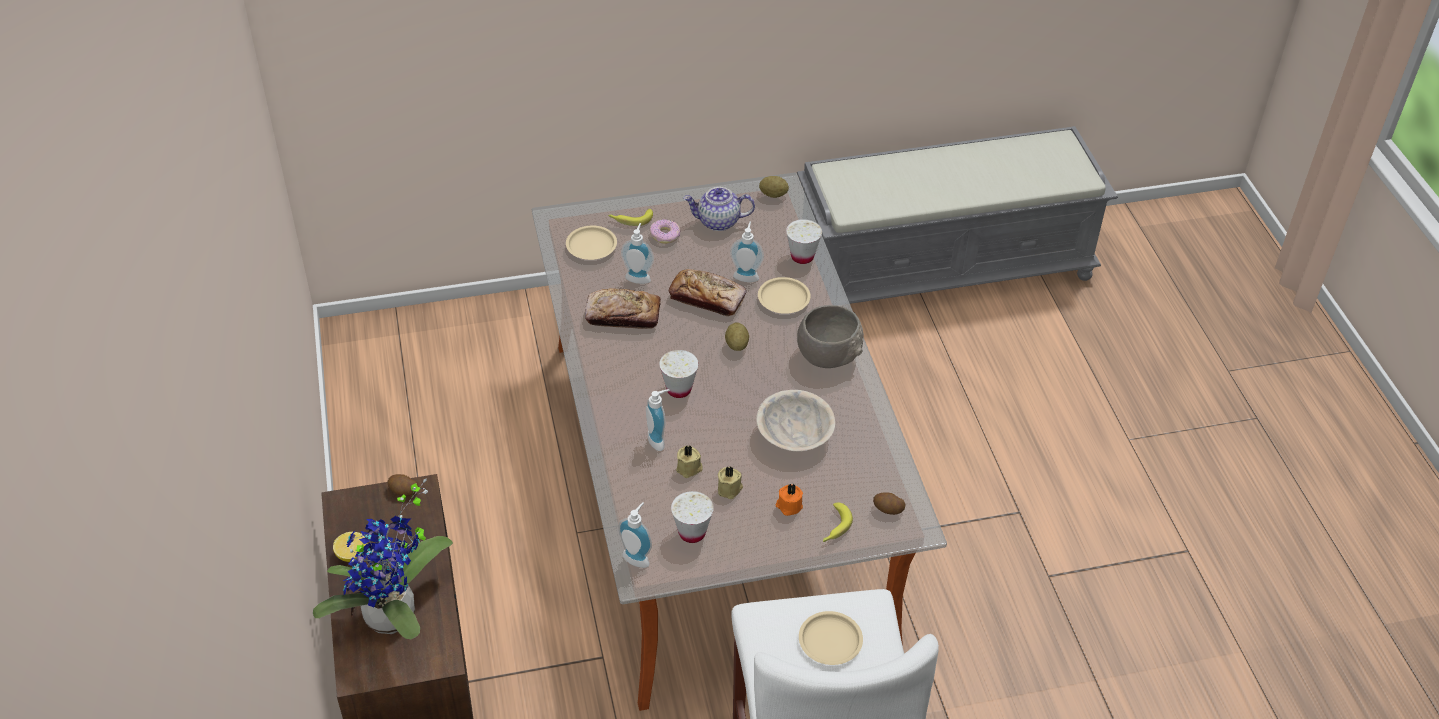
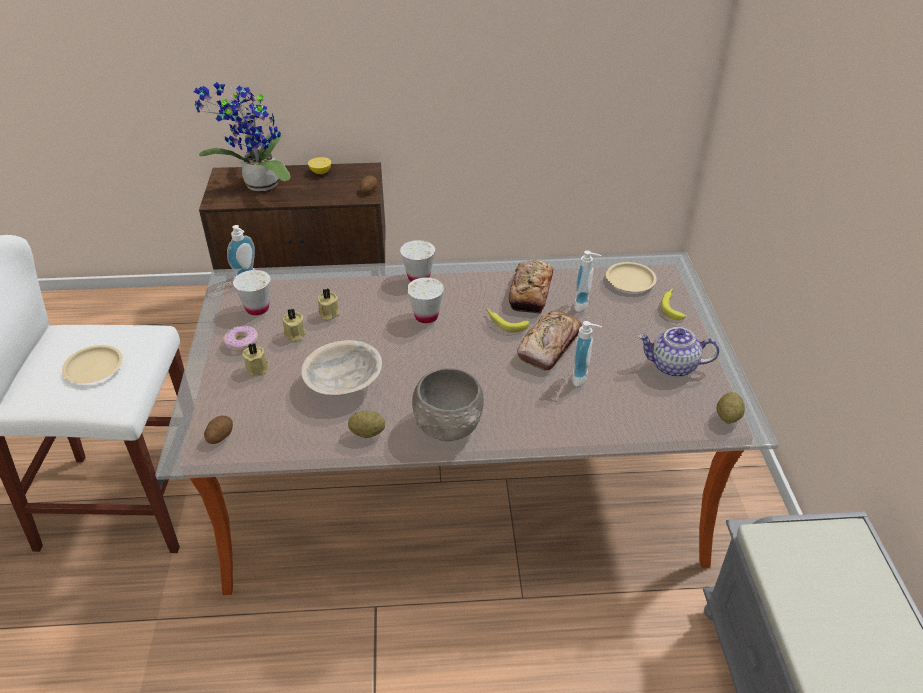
camera: 100 degrees right, 5 degrees down
(659, 440) = (368, 300): soap dispenser -> none
(665, 235) = (648, 327): donut -> donut (242, 343)
(718, 222) = (673, 366): teapot -> teapot turned 90 degrees counterclockwise
(736, 345) = (477, 359): potato -> potato (367, 433)
(783, 299) = (543, 401): beige plate -> none
(788, 506) = (258, 368): orange candle -> beige candle
(802, 257) = (614, 426): white cup -> white cup (418, 277)
(834, 527) = (218, 394): banana -> banana (504, 322)

